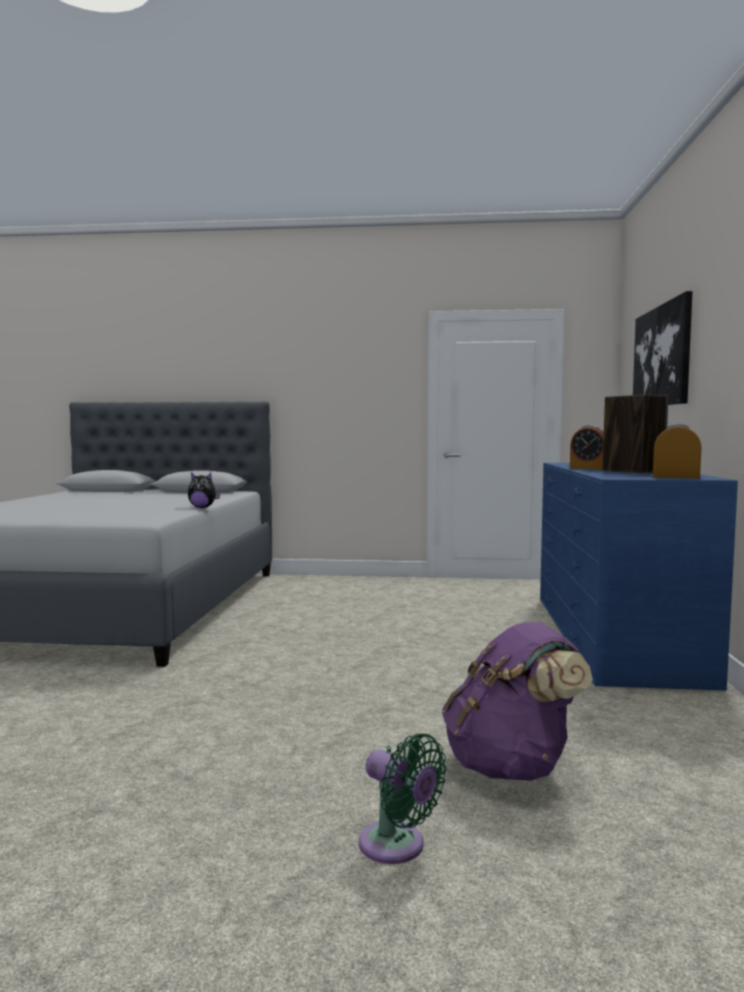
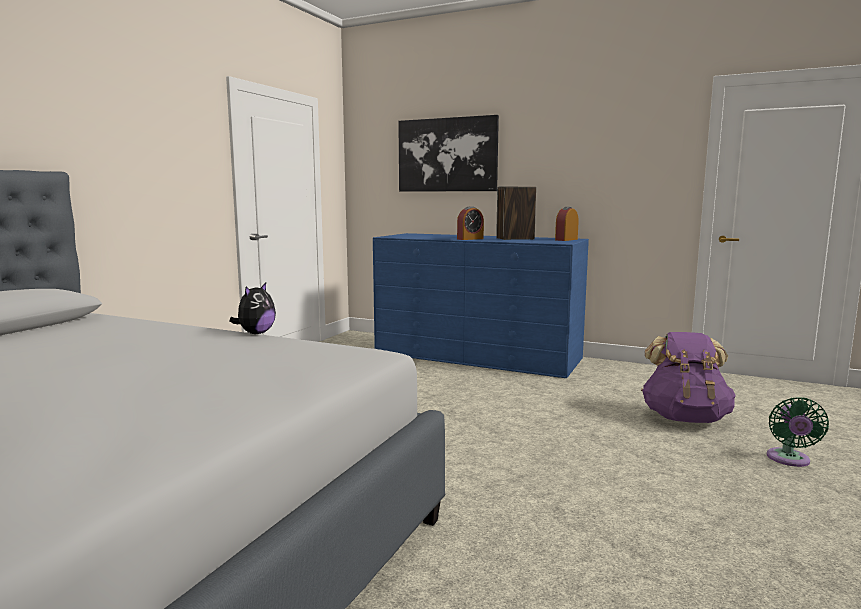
camera: 70 degrees left, 5 degrees up
(397, 846) = (789, 460): green fan -> green fan turned 135 degrees clockwise

